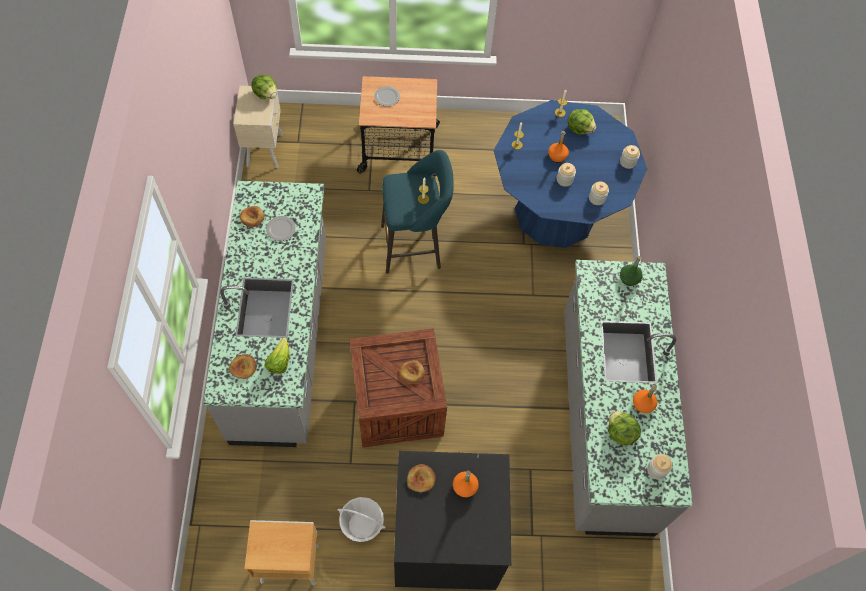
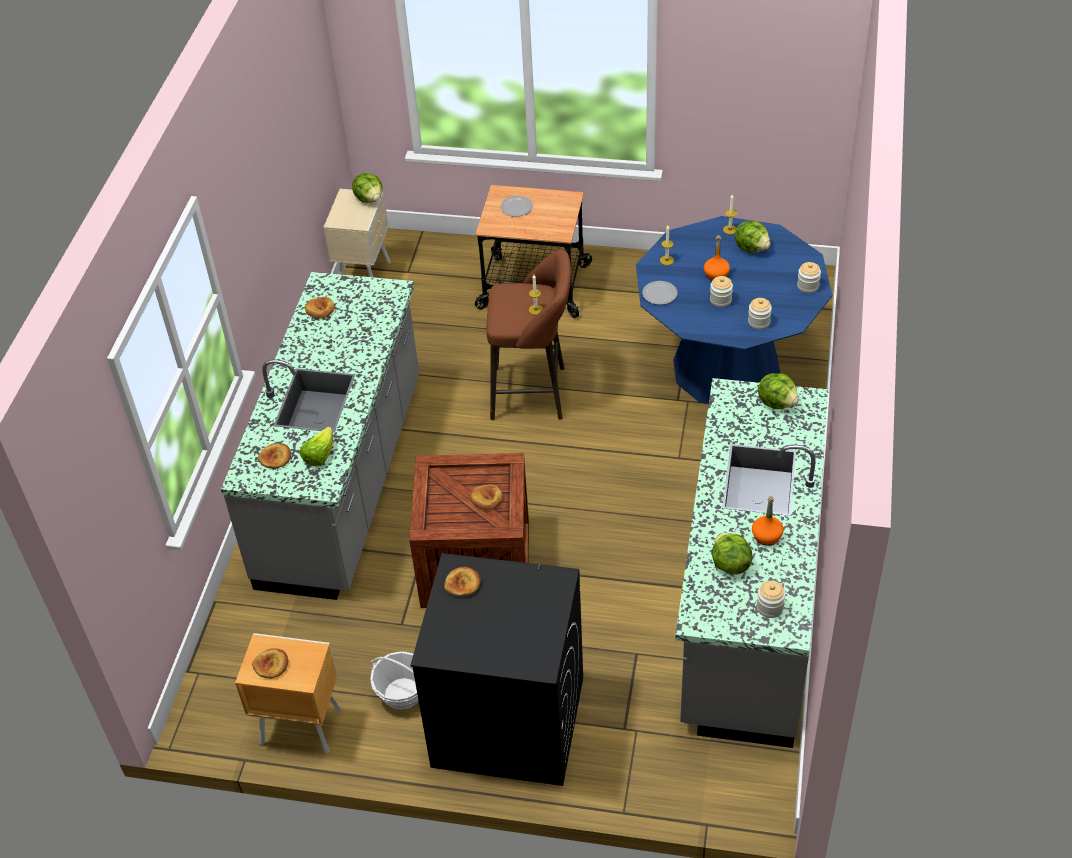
camera: 15 degrees right, 15 degrees down
(271, 548) = (271, 665): none -> bread
(281, 228) = (352, 322): plate -> plate (660, 293)
(415, 246) = (534, 393): turquoise stool -> brown stool
(465, 487) = (515, 597): orange bottle -> none
(629, 278) = (777, 402): green bottle -> lettuce

